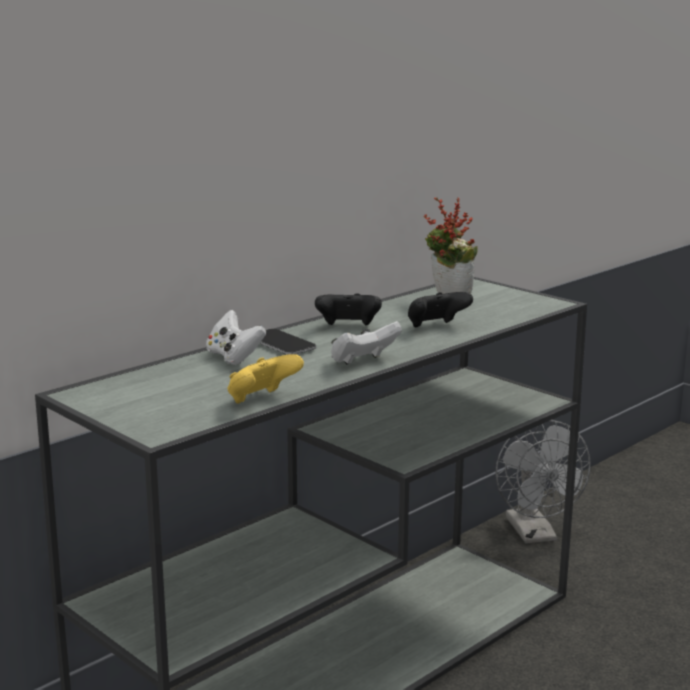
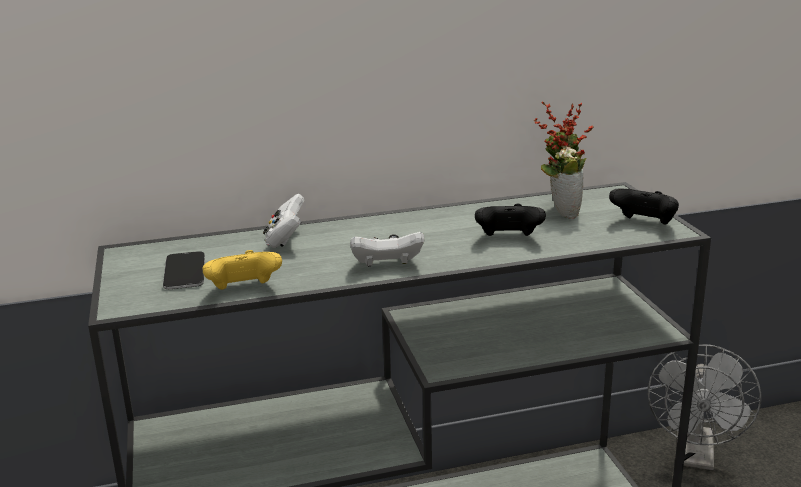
camera: 30 degrees right, 5 degrees up
(281, 344) = (344, 232): phone -> phone (184, 272)
(348, 327) = (426, 225): black game controller -> black game controller (644, 224)

